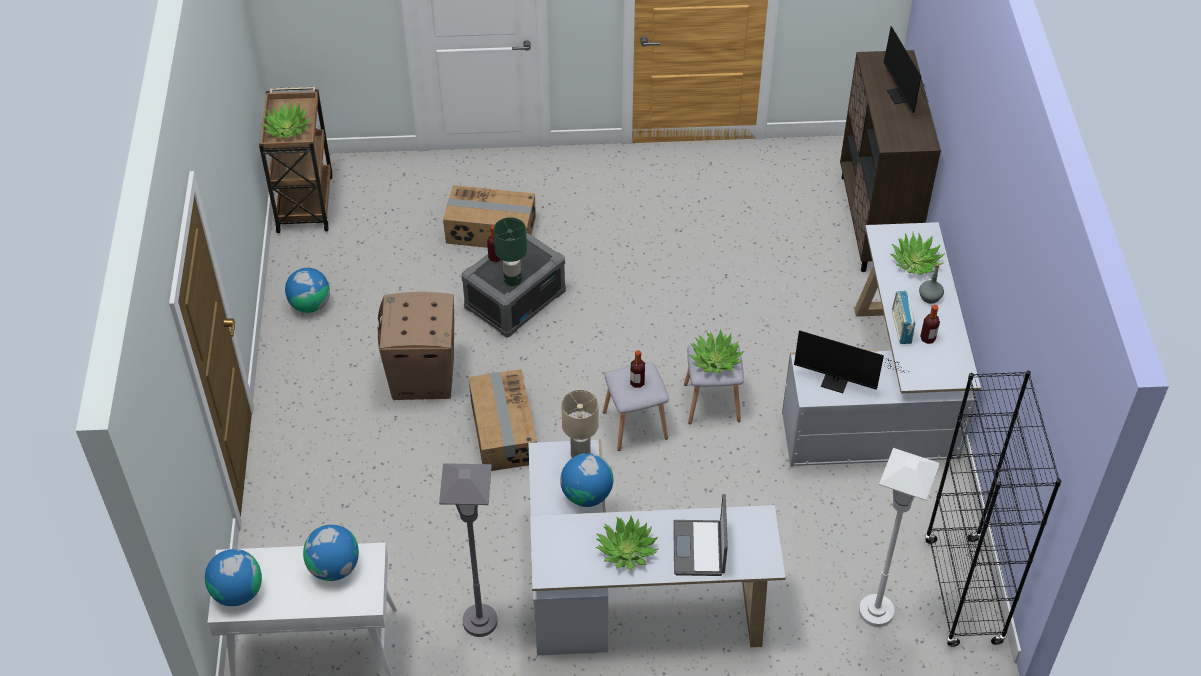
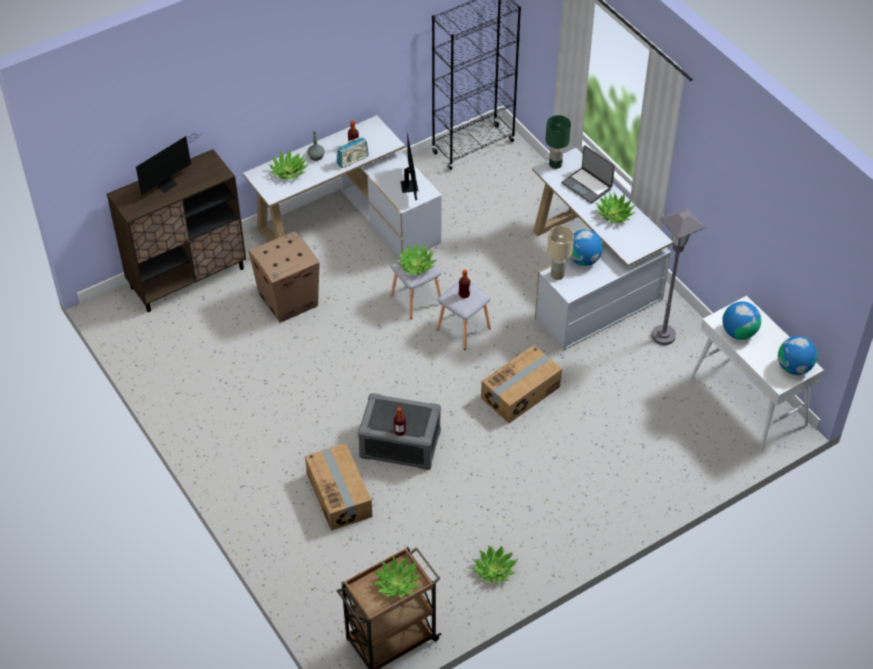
camera: 120 degrees left, 0 degrees up
(310, 304) = (494, 569): globe -> potted plant
(423, 378) = (509, 460): cardboard box -> cardboard box (289, 300)
(512, 280) = (415, 411): green table lamp -> green table lamp (555, 164)
(700, 549) = (587, 185): laptop -> laptop turned 75 degrees clockwise
(876, 612) = (514, 175): white floor lamp -> none

